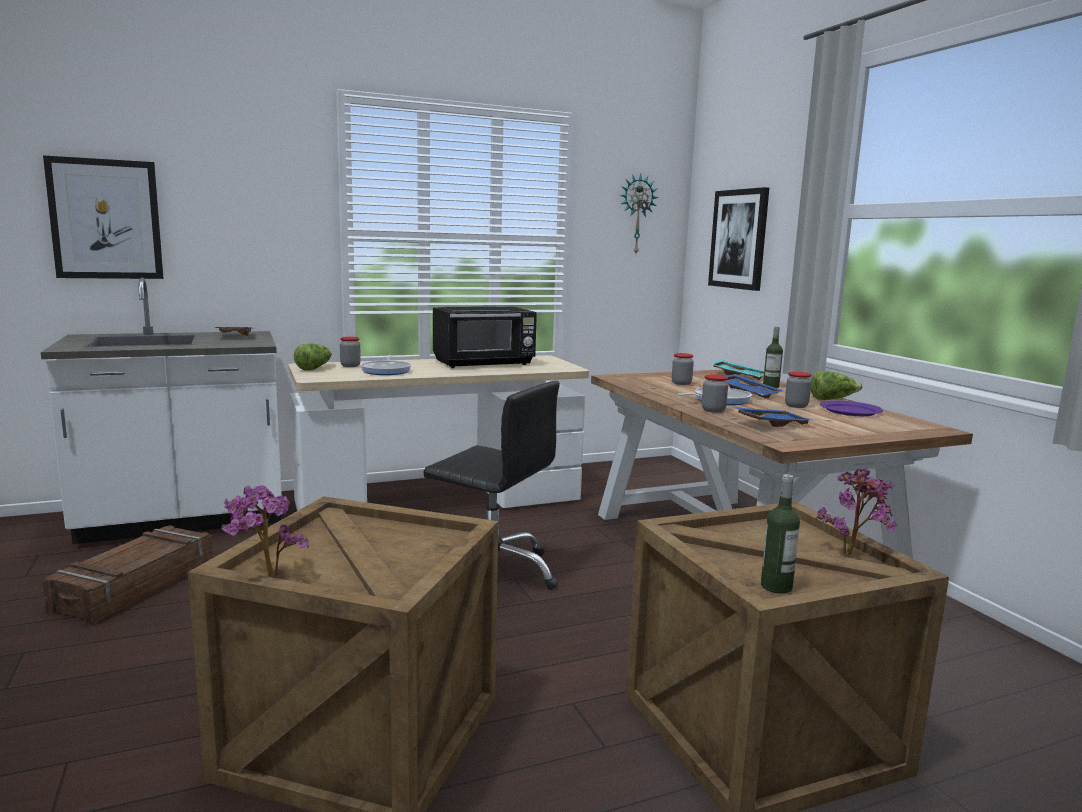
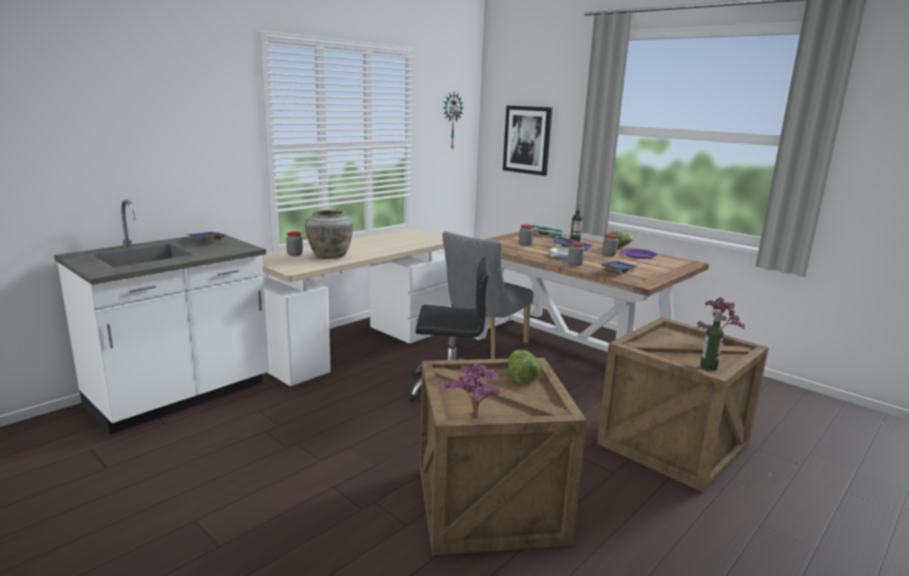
camera: 25 degrees left, 5 degrees up
(106, 219) = (79, 149): picture -> none
(135, 585) = (212, 453): crate -> none
(314, 368) = (273, 260): lettuce -> lettuce (521, 377)
(386, 370) = (330, 256): frying pan -> beige vase
(485, 363) = (383, 241): black microwave -> none
(600, 529) = (483, 347): none -> grey chair

